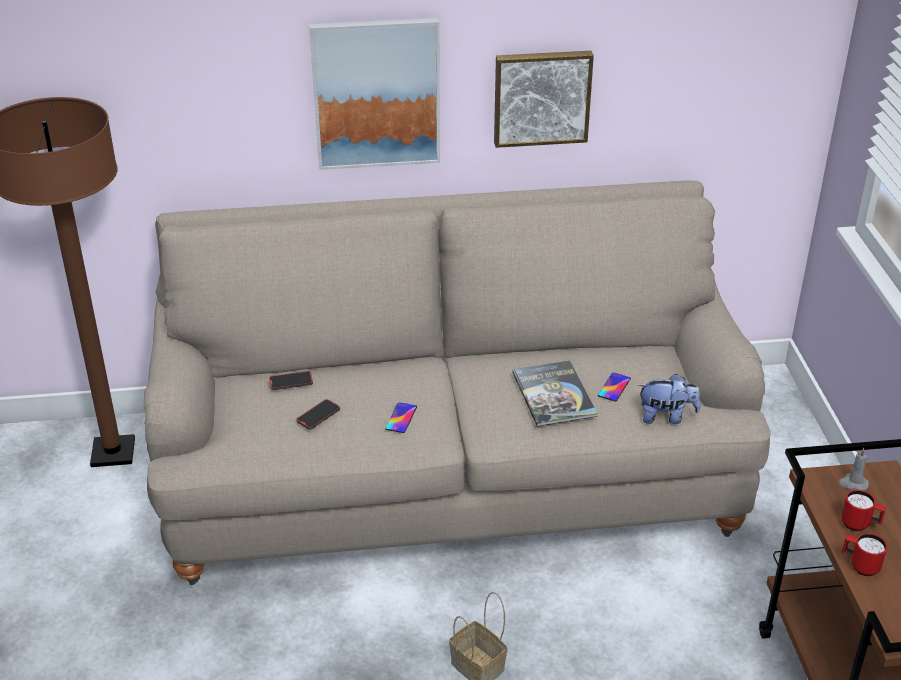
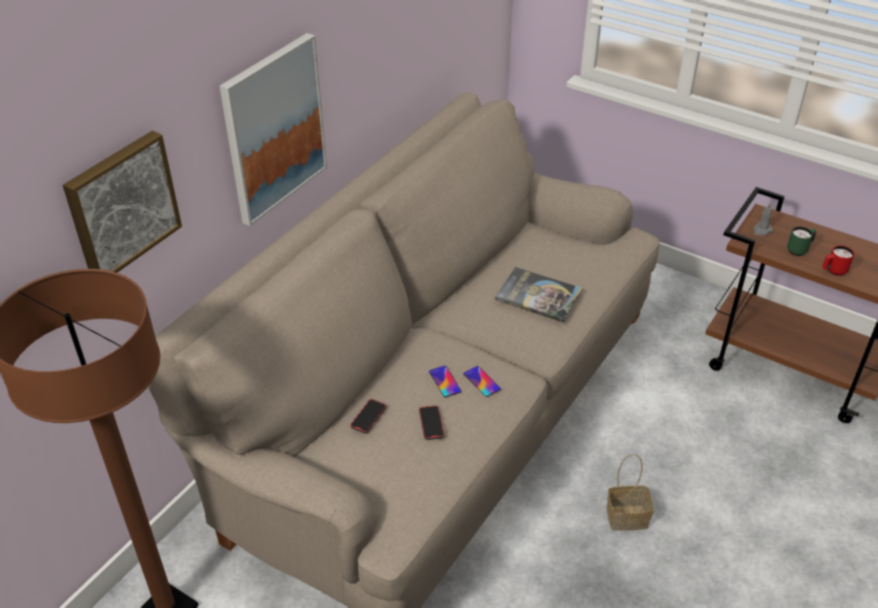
camera: 50 degrees left, 5 degrees up
(541, 97) = (374, 72): picture -> picture (121, 205)
(614, 387) = (559, 266): phone -> phone (444, 381)
(666, 417) = (608, 264): plush toy -> none
(859, 525) = (799, 250): red mug -> green mug

